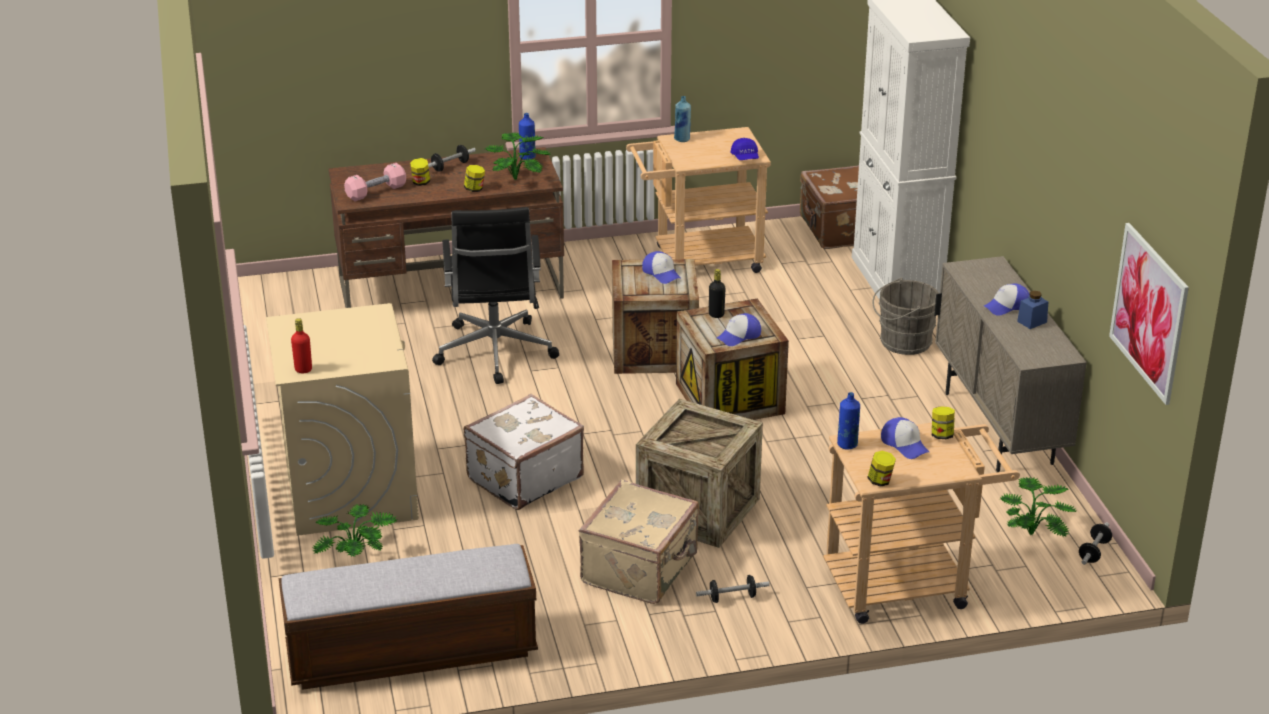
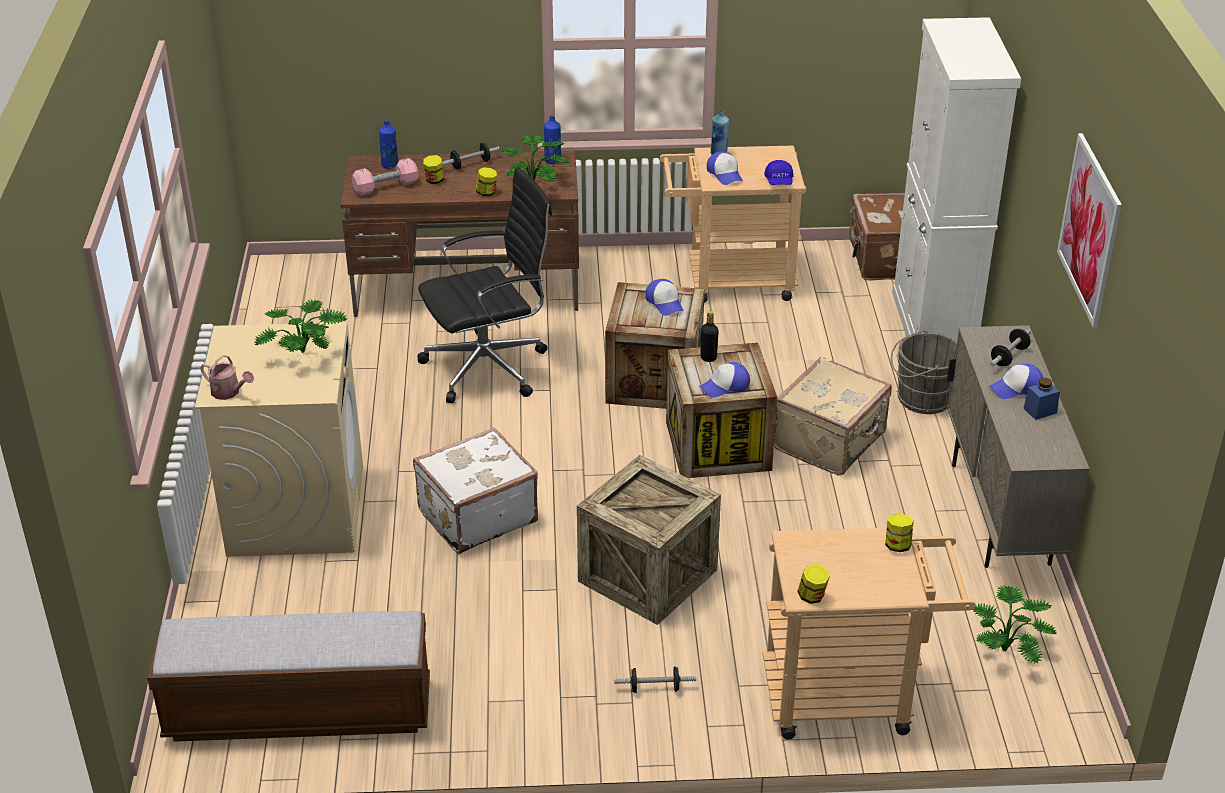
camera: 10 degrees right, 5 degrees up
(303, 369) = (229, 392): red bottle -> watering can
(356, 558) = (277, 590): potted plant -> potted plant (304, 355)
(495, 353) = (489, 367): black office chair -> black office chair turned 120 degrees counterclockwise
(641, 569) = (567, 641): beige suitcase -> beige suitcase (831, 442)
(847, 444) = (788, 545): blue bottle -> blue bottle (390, 165)
(905, 444) = (853, 552): cap -> cap (725, 174)
(1094, 552) = (1070, 681): dumbbell -> dumbbell (1009, 356)
(1149, 312) = (1151, 436): picture -> picture (1089, 229)

